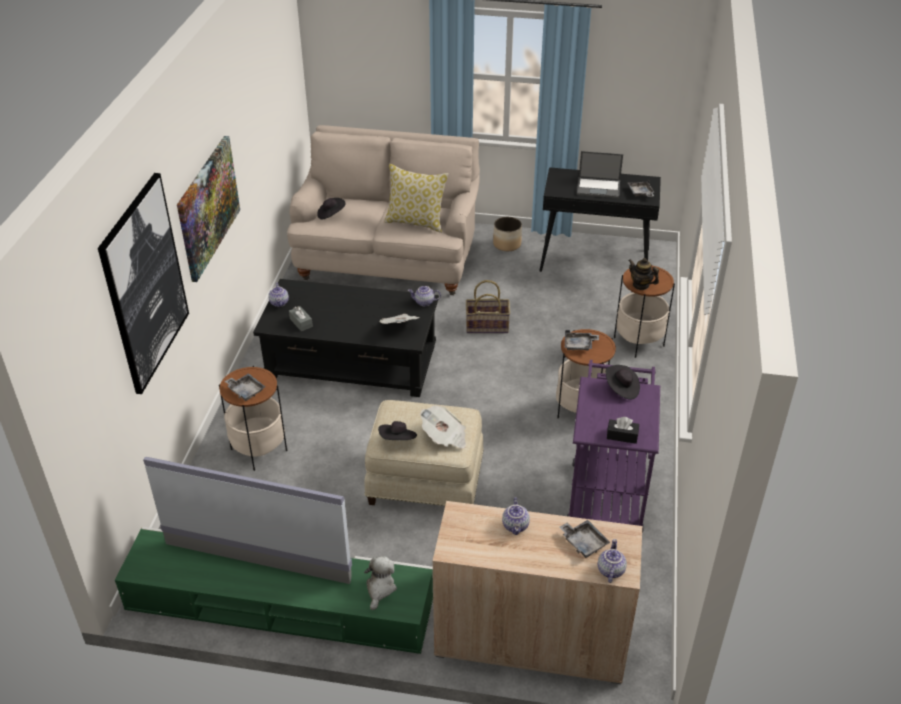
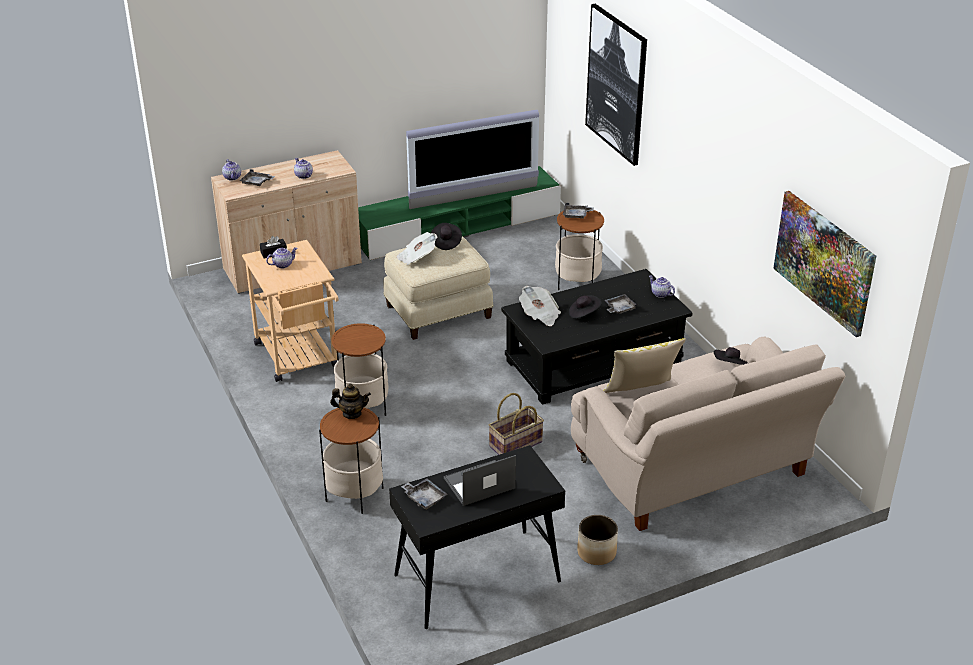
camera: 145 degrees right, 5 degrees down
(208, 207) = (686, 153): picture -> picture (824, 262)
(301, 322) = (621, 287): grey tissue box -> none
(380, 588) = (389, 212): plush toy -> none
(424, 302) = (545, 342): teapot -> teapot (283, 264)
(579, 345) = (366, 335): grey tray -> grey tray (619, 308)
(606, 489) = (299, 359): purple cart -> beige cart
(621, 389) = (295, 280): black hat -> black hat (583, 313)

